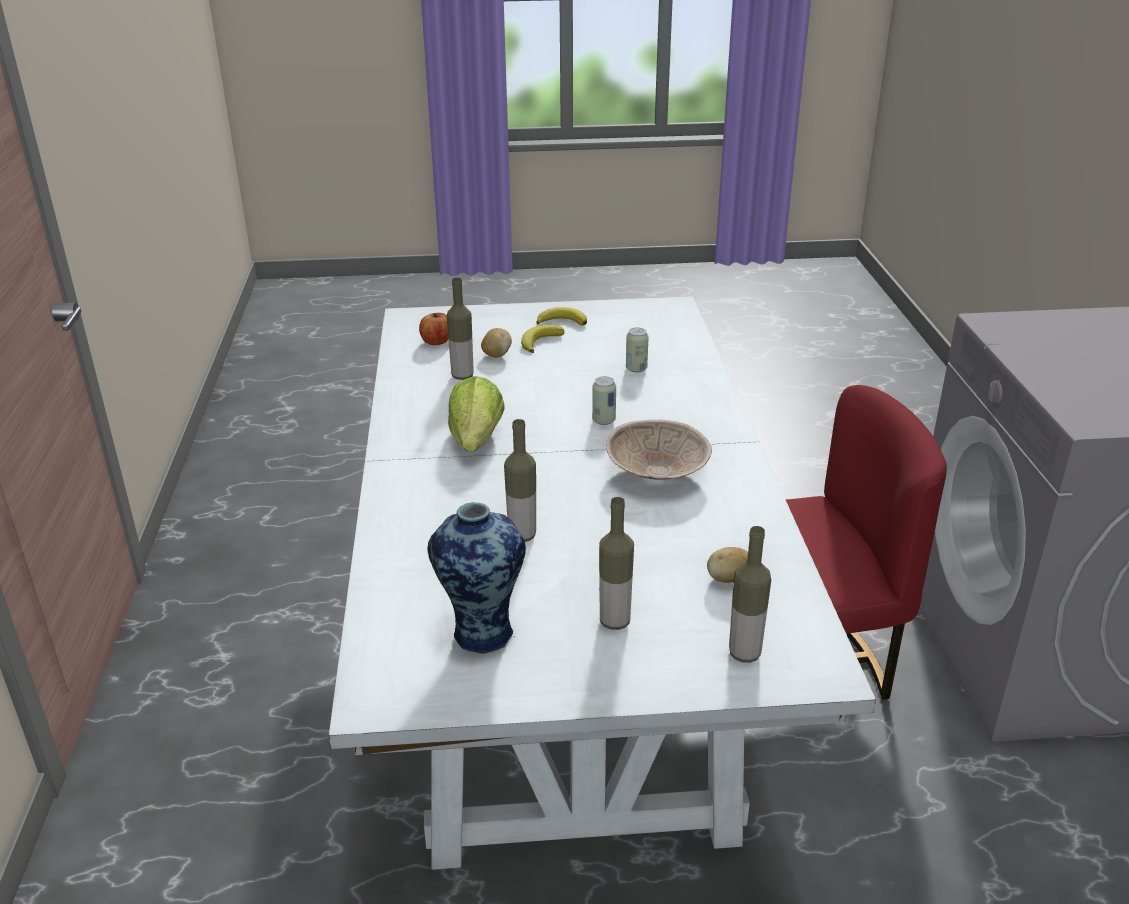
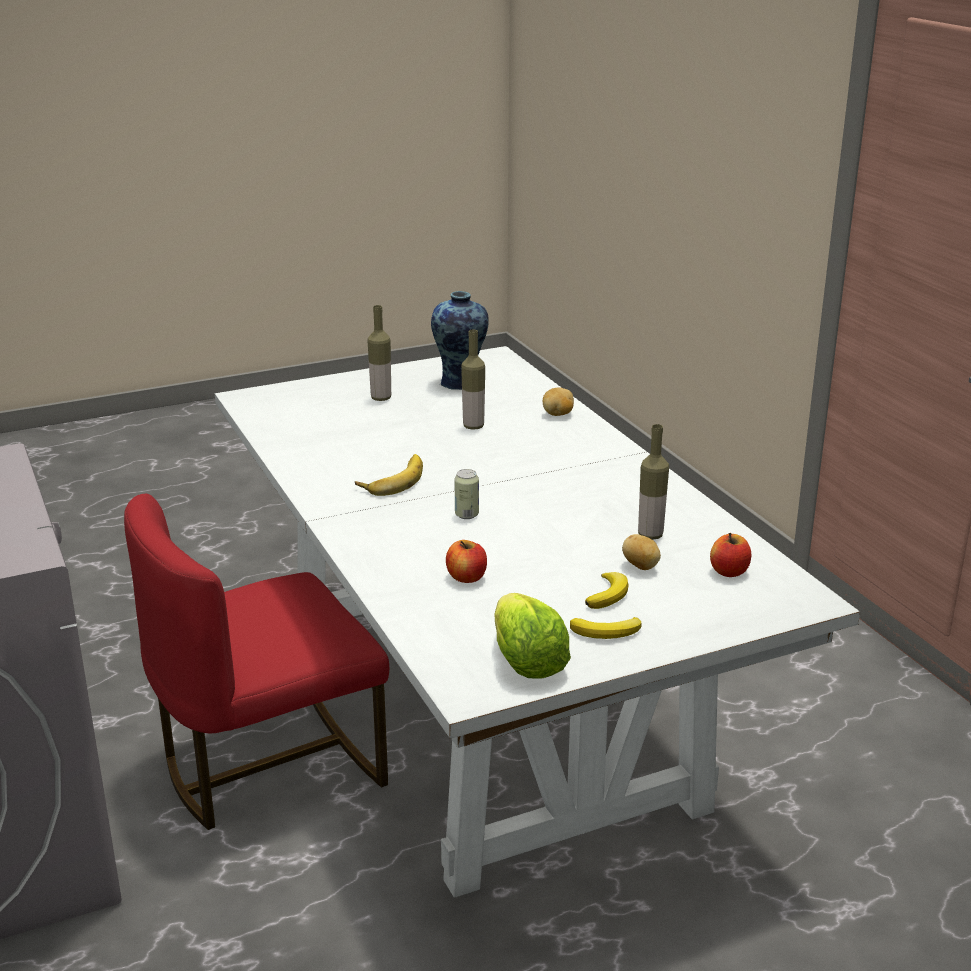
camera: 160 degrees right, 5 degrees down
(476, 440) = (571, 479): lettuce -> lettuce (526, 662)
(636, 368) = (466, 577): can -> apple
(657, 473) = (392, 479): beige bowl -> banana
(728, 579) = (312, 426): potato -> potato (558, 414)
(744, 654) = (294, 397): bottle -> none

